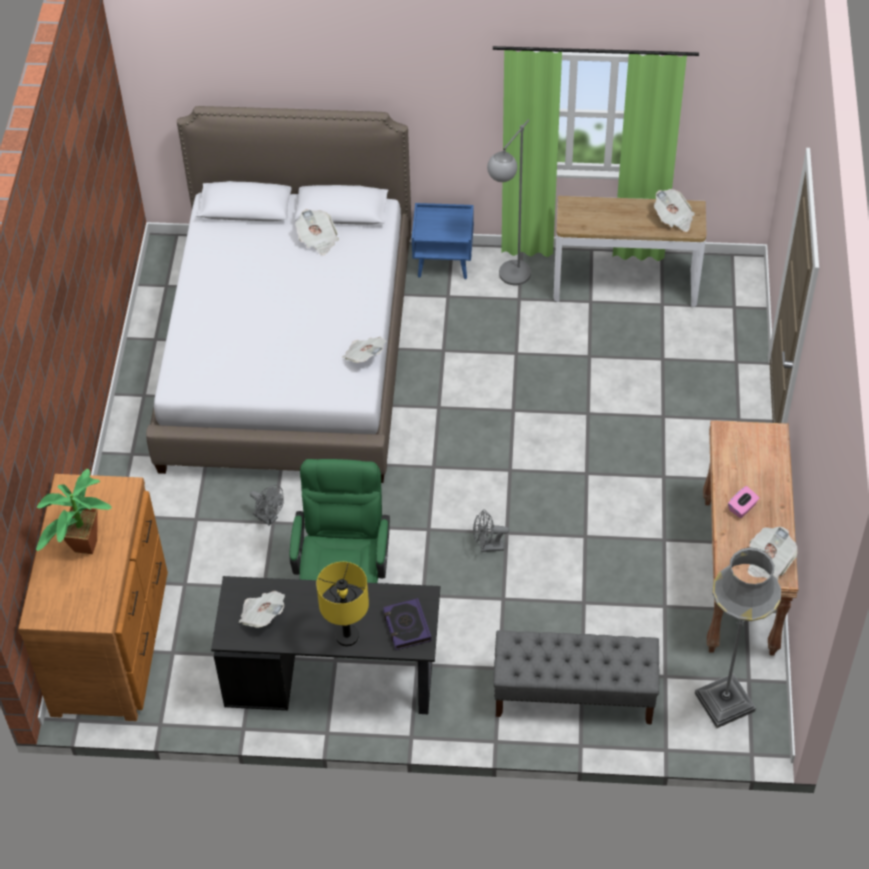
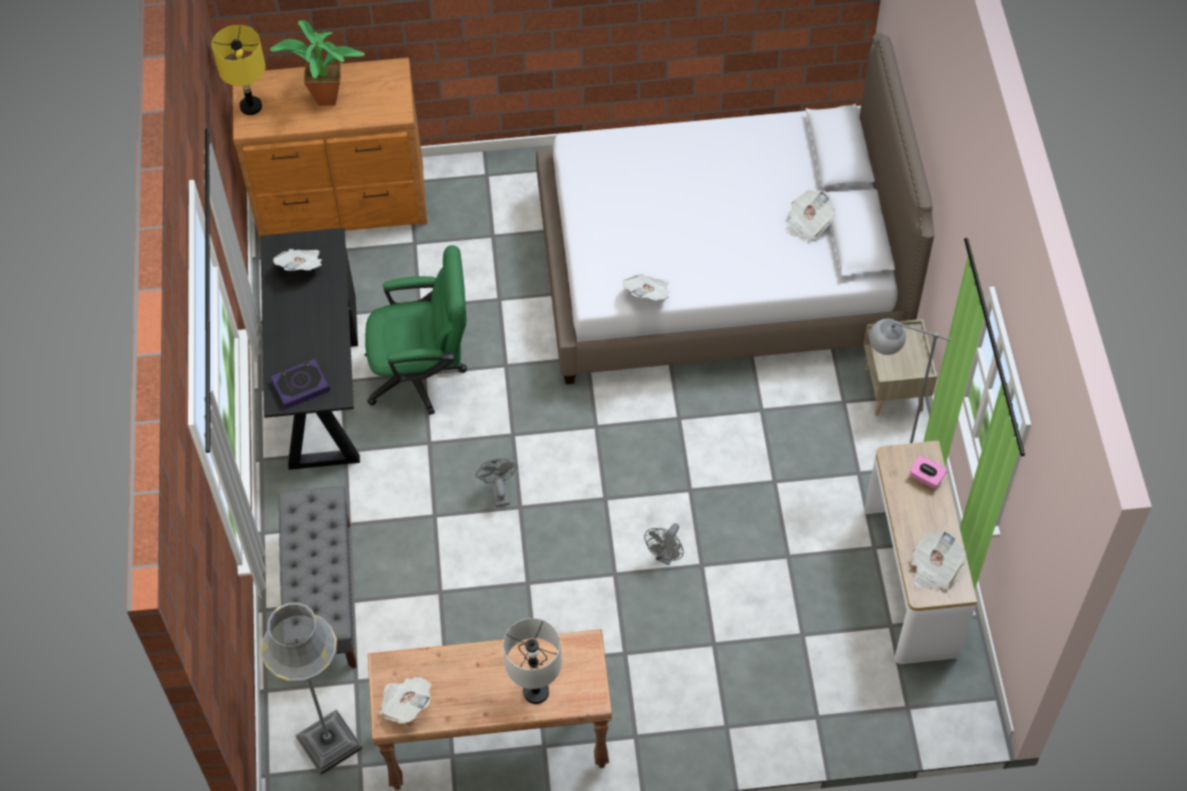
camera: 80 degrees right, 5 degrees up
(268, 518) = (504, 294): grey fan -> grey fan (666, 556)
(347, 636) = (284, 339): yellow table lamp -> yellow table lamp (251, 106)
(444, 262) = (894, 390): blue nightstand -> beige nightstand
(742, 508) = (477, 672): pink tissue box -> pink tissue box (926, 478)
(764, 470) = (536, 691): none -> grey table lamp

